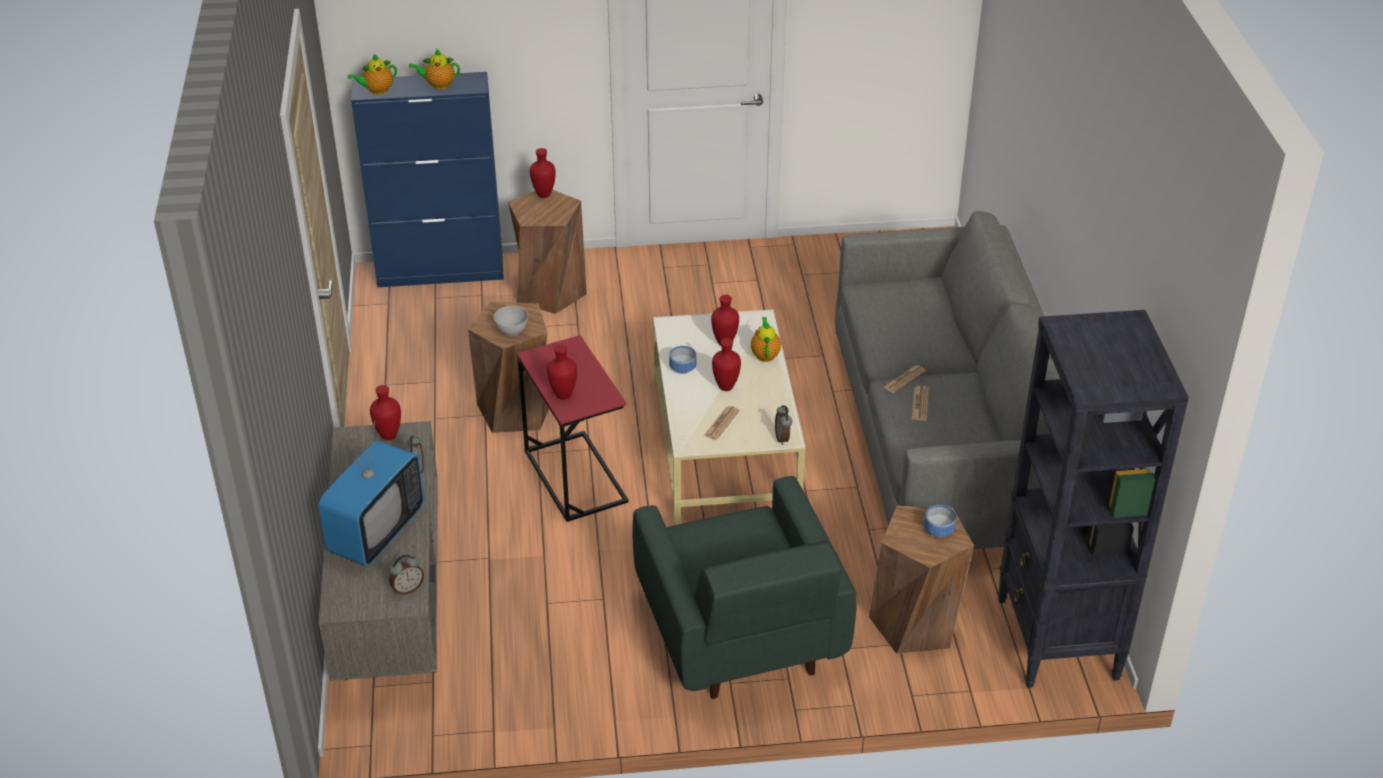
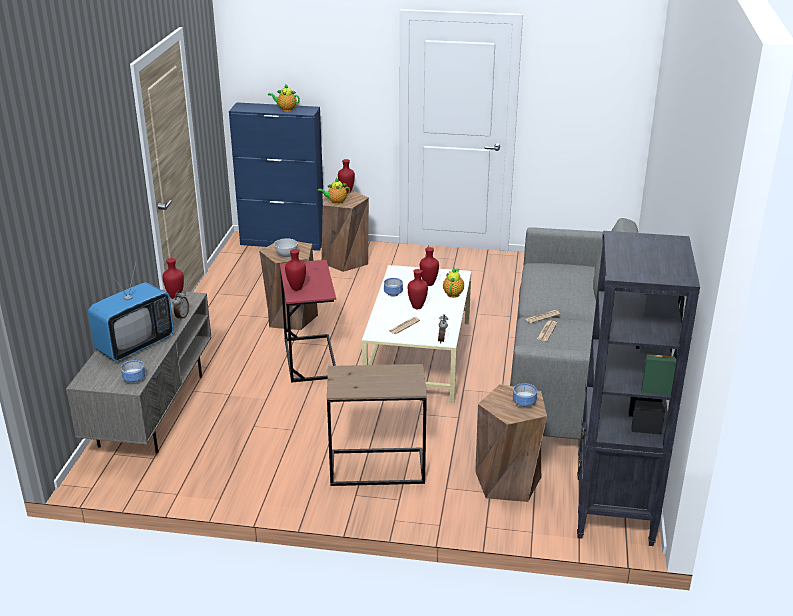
camera: 15 degrees right, 10 degrees down
(377, 90) = (247, 108): teapot -> teapot (335, 202)
(407, 589) = (135, 379): alarm clock -> bowl
(740, 636) = (377, 467): green armchair -> brown side table

